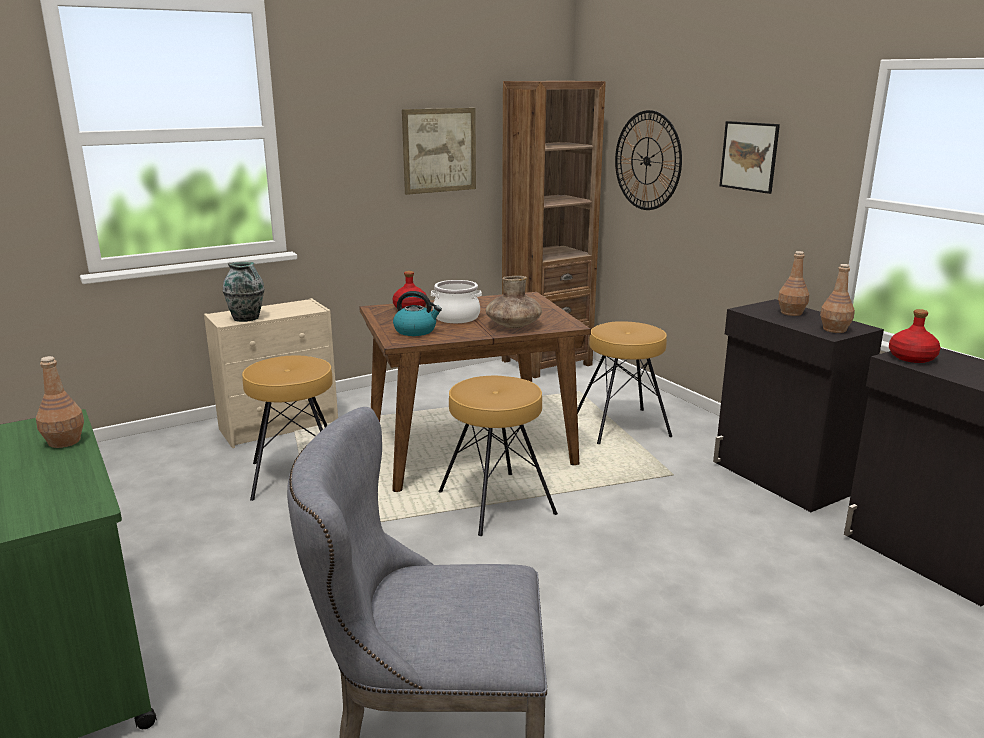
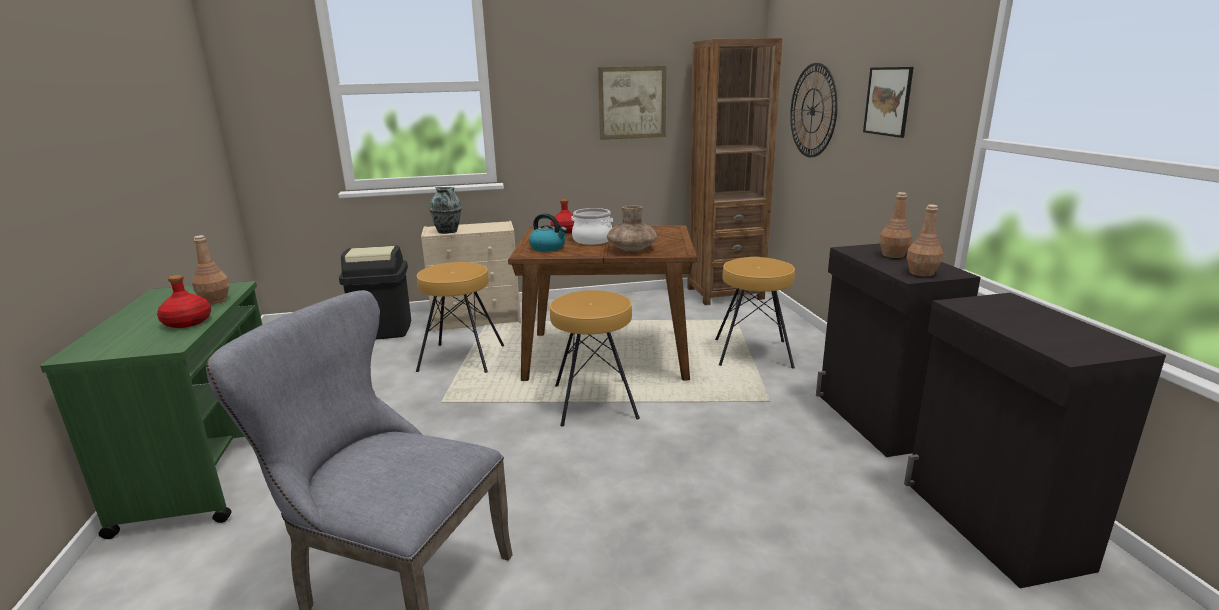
camera: 20 degrees right, 0 degrees up
(160, 454) = (383, 330): none -> black trash can
(911, 358) = (978, 306): red bottle -> red bottle (187, 322)

